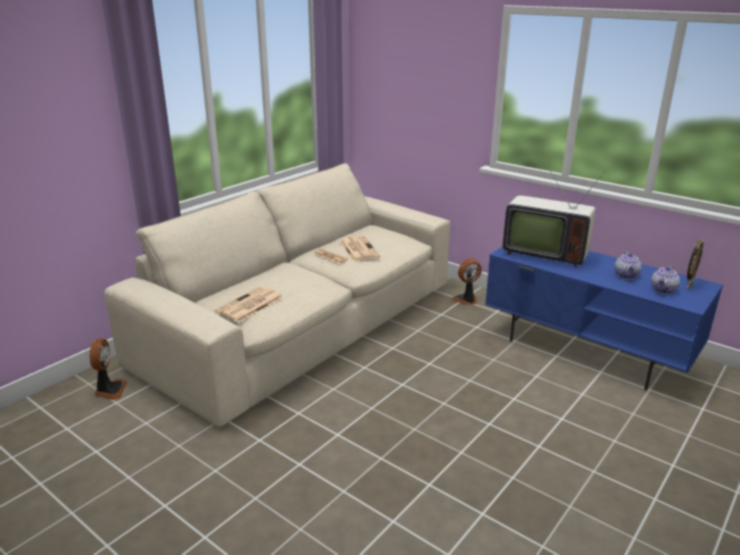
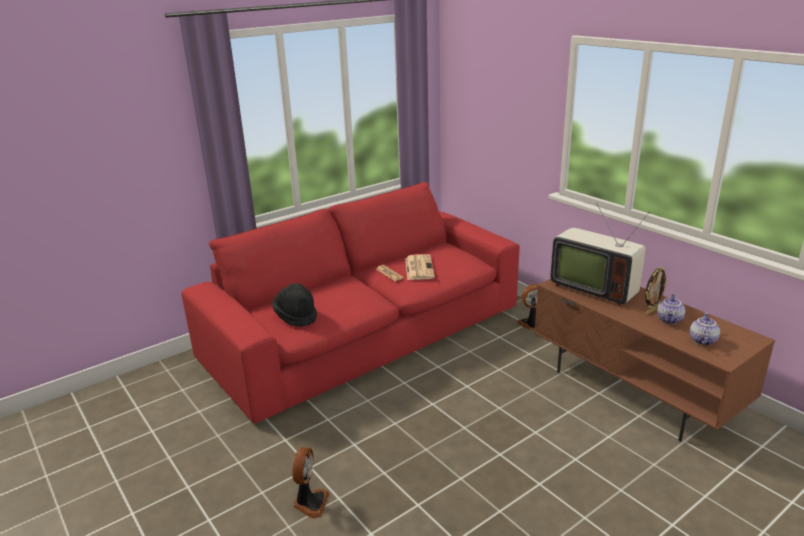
camera: 15 degrees right, 0 degrees up
(109, 390) = (181, 378): fan -> fan (310, 503)
(249, 305) = (296, 316): newspaper -> black hat
(304, 325) = (366, 334): beige sofa -> red sofa
(587, 350) = (635, 391): blue tv stand -> brown tv stand
(664, 290) = (702, 340): teapot -> teapot turned 150 degrees clockwise
(688, 286) = (733, 338): picture frame -> picture frame (651, 311)

